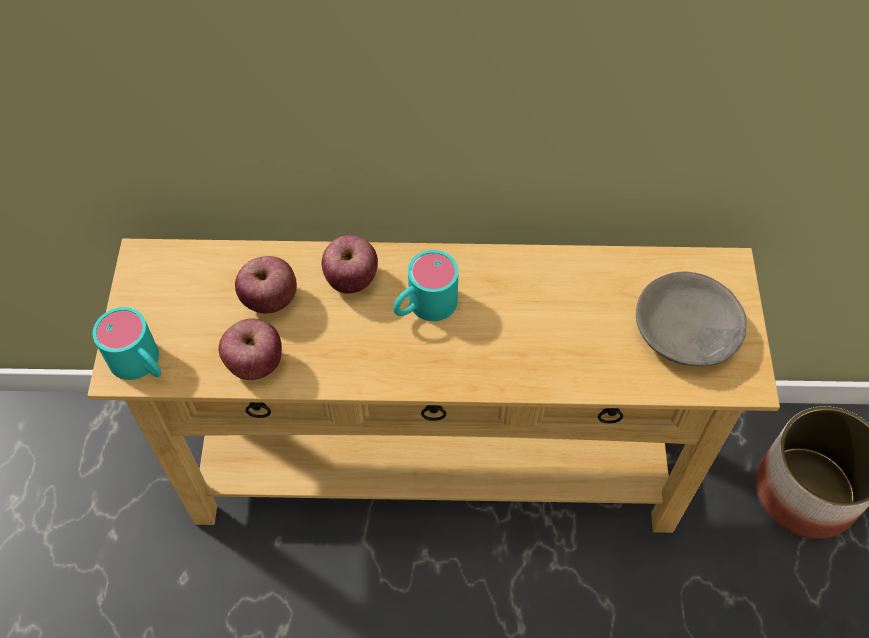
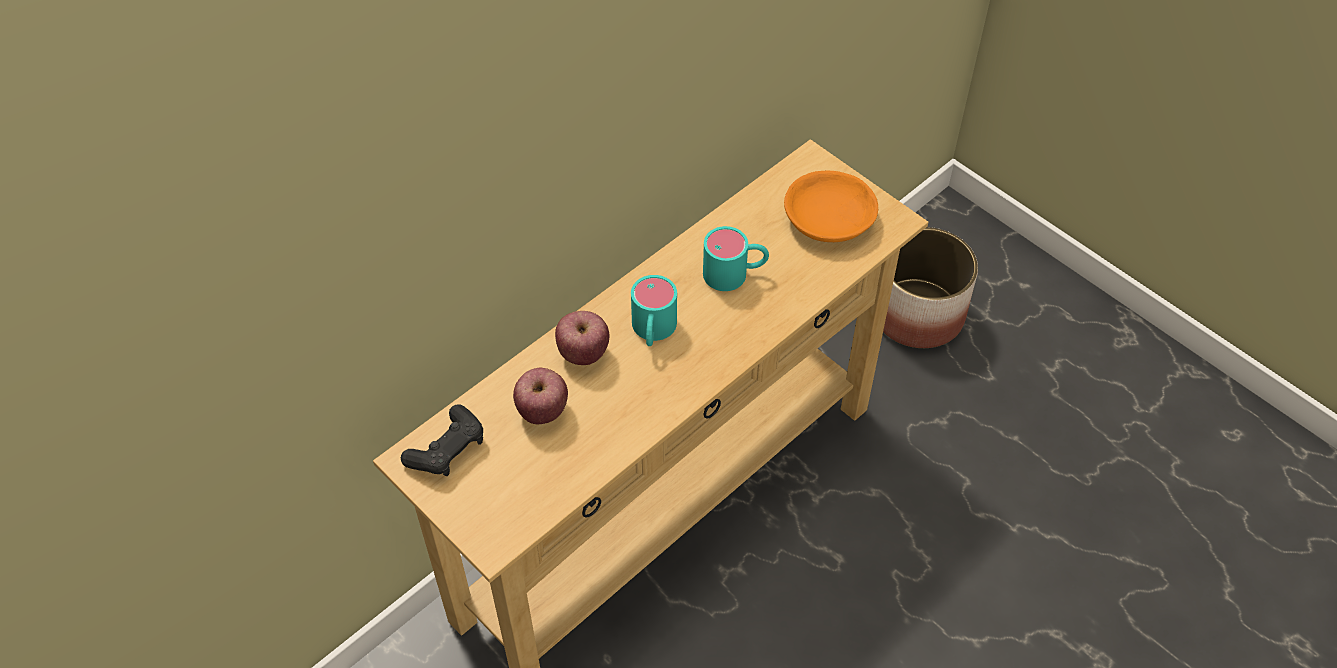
camera: 45 degrees left, 5 degrees down
(141, 365) = (503, 526): turquoise mug -> turquoise mug (735, 273)
(175, 272) = (447, 449): none -> black game controller
(255, 363) = (584, 458): apple -> none
(686, 331) = (830, 218): grey bowl -> orange bowl

